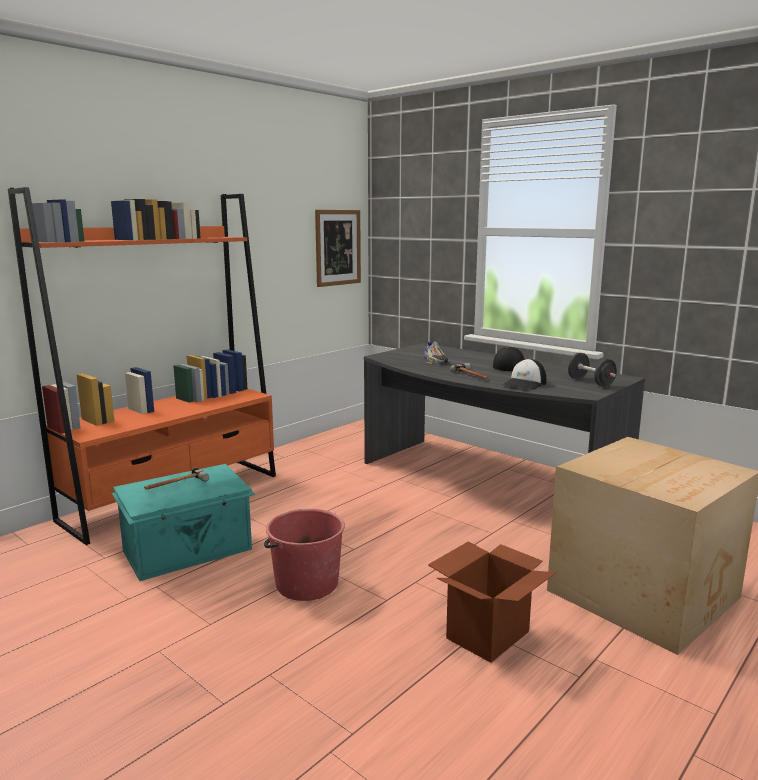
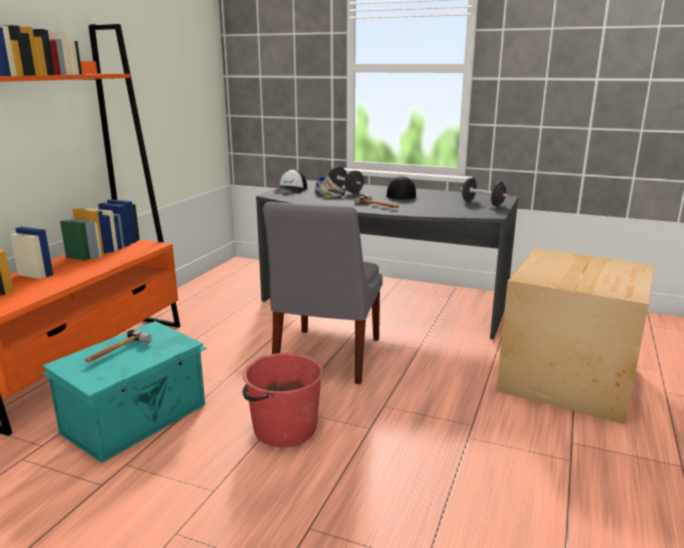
camera: 20 degrees left, 5 degrees up
(337, 247) = (199, 86): picture -> none
(390, 526) = (326, 357): none -> grey chair
(458, 357) = (345, 190): none -> black dumbbell
(488, 634) = (477, 441): cardboard box -> none
(525, 384) = (432, 209): cap -> cap (291, 190)

